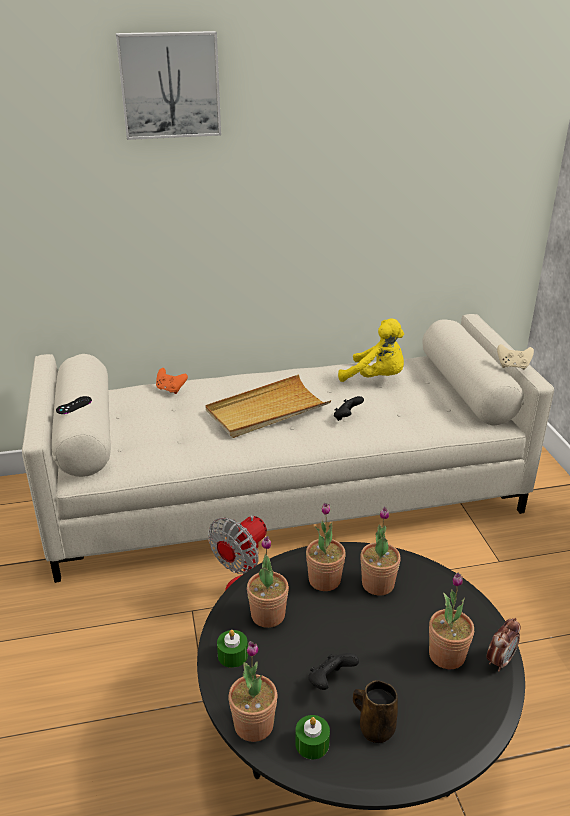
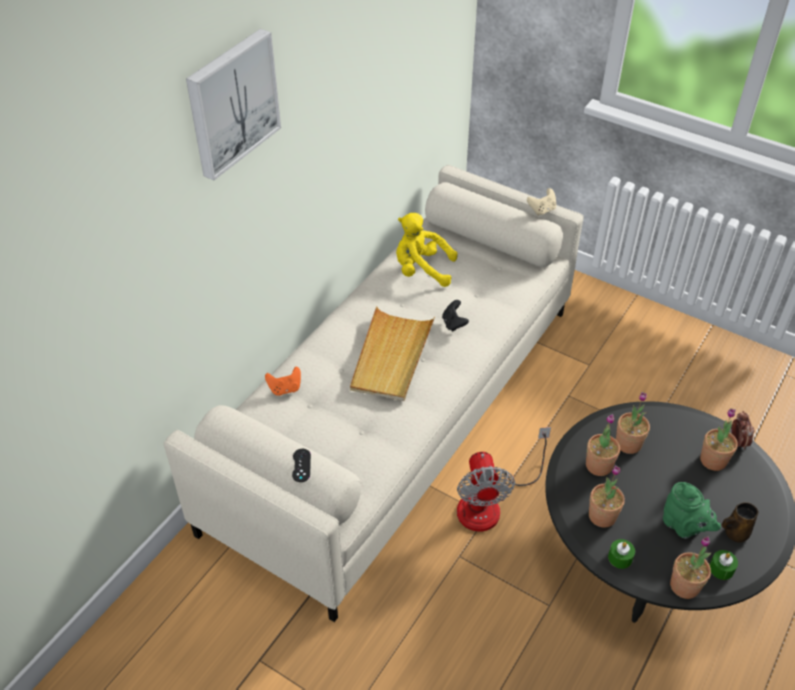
camera: 45 degrees left, 15 degrees up
(330, 681) = (684, 526): black game controller -> green teapot
(376, 378) = (421, 270): yellow plush toy -> yellow plush toy turned 150 degrees counterclockwise

